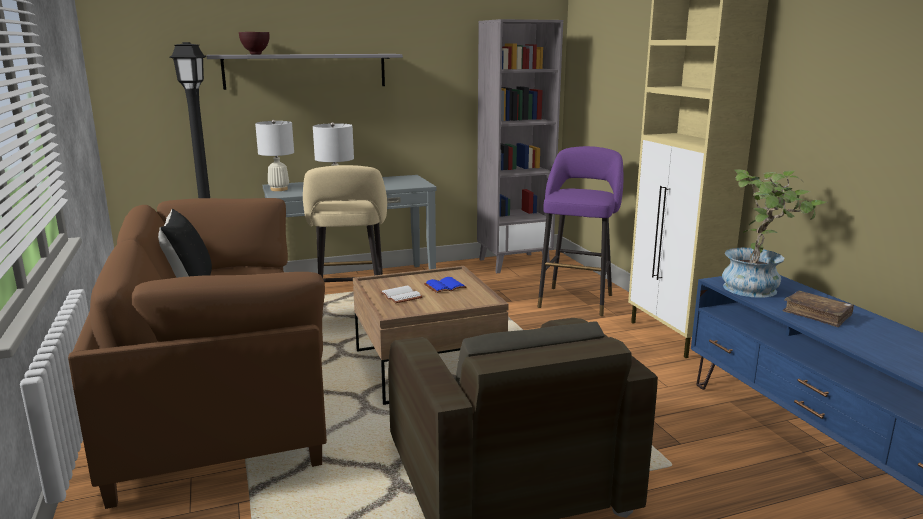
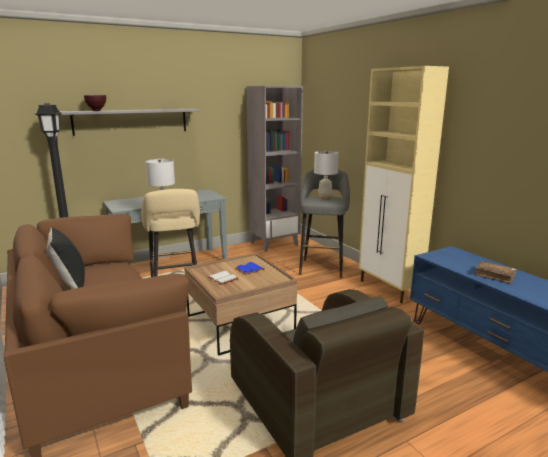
camera: 10 degrees left, 0 degrees up
(279, 189) = (117, 204): white table lamp -> white table lamp (324, 197)
(577, 299) = (322, 267): purple stool -> grey stool
(758, 289) = (453, 260): potted plant -> none

